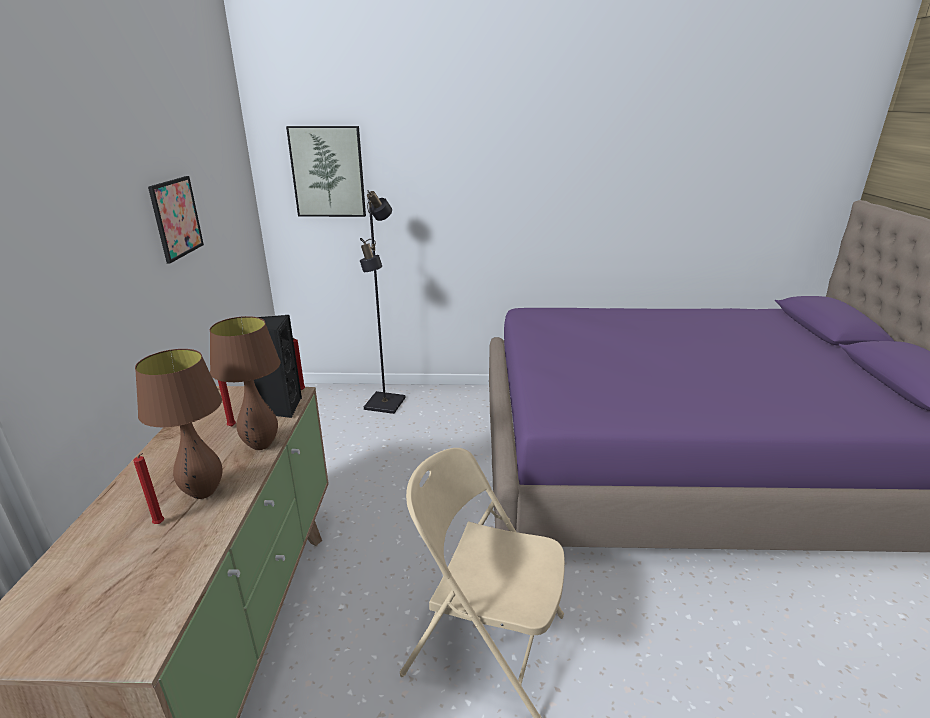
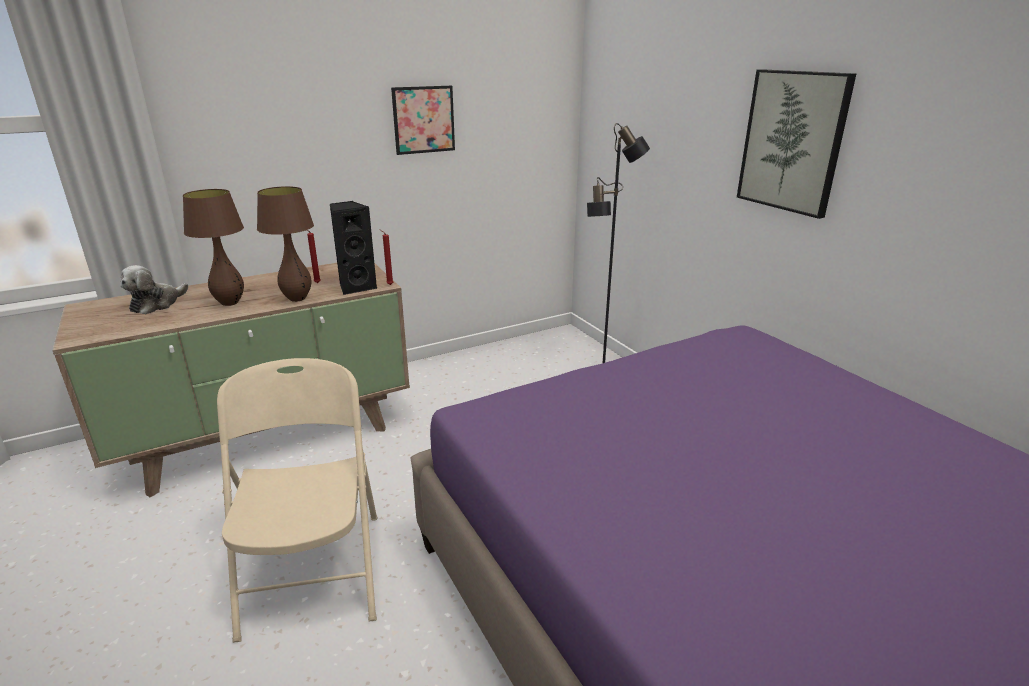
camera: 60 degrees right, 0 degrees up
(110, 557) = (157, 304): none -> plush toy
(160, 524) = (192, 304): red candle -> none
(328, 172) = (629, 102): picture -> picture (793, 142)

